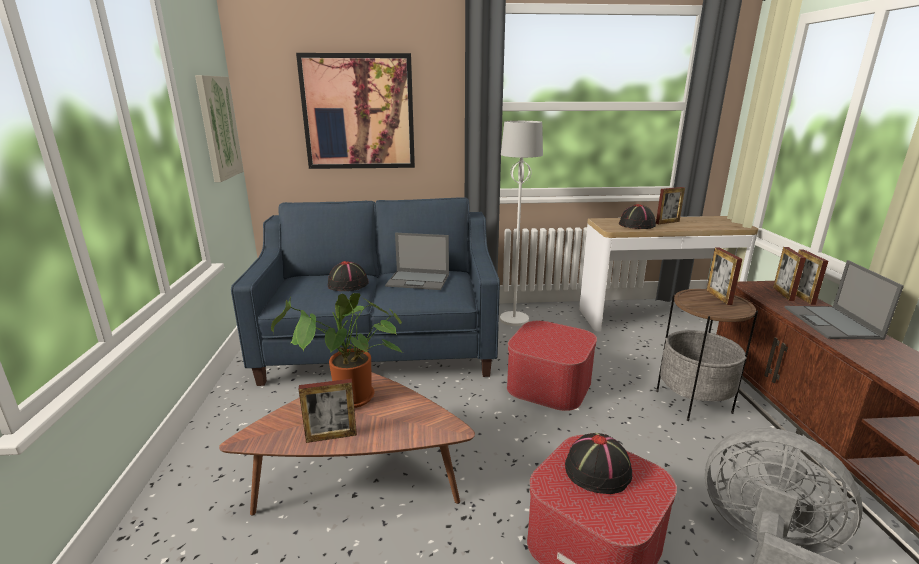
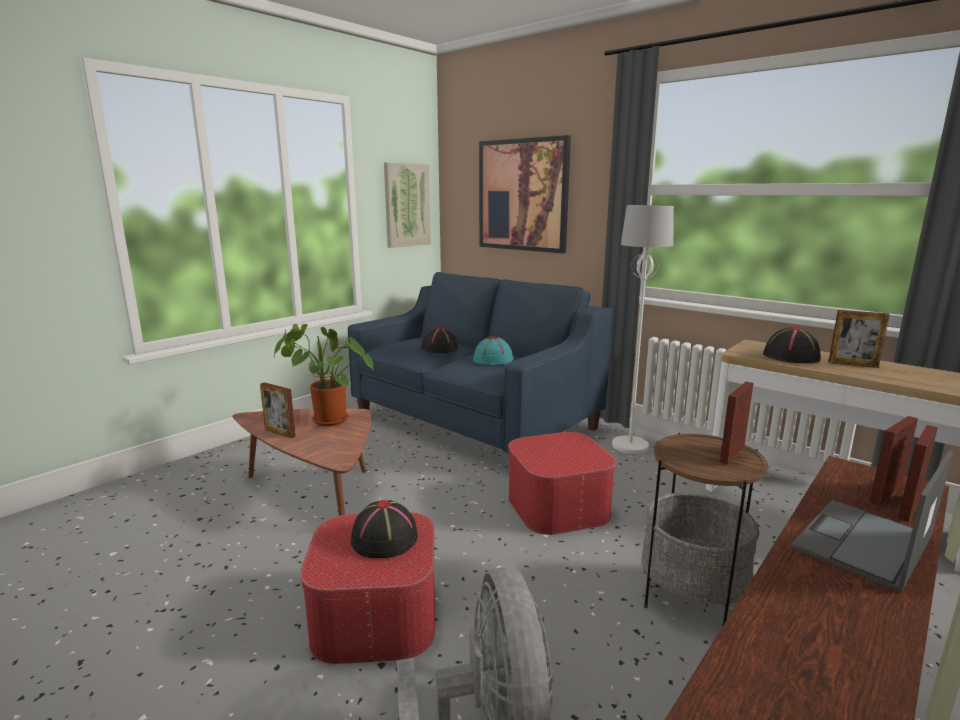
camera: 45 degrees right, 5 degrees down
(419, 280) = (493, 359): laptop -> turquoise hat

